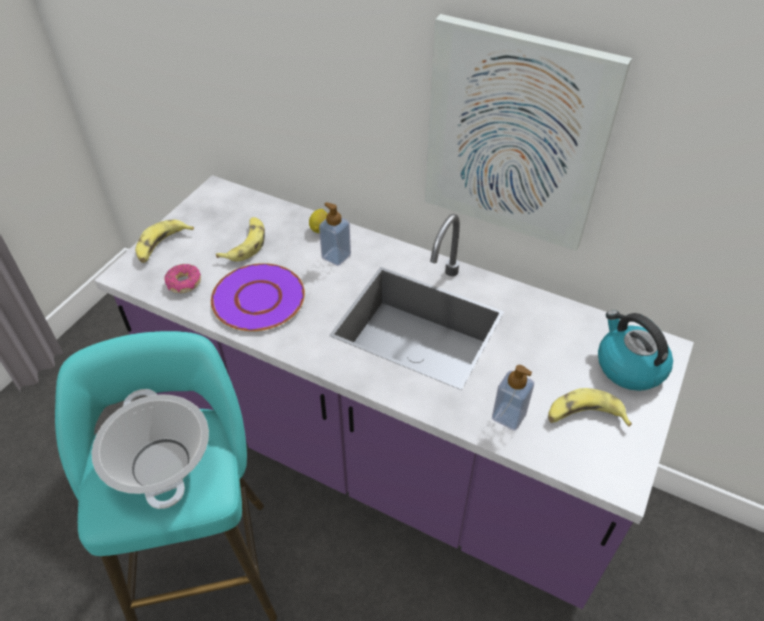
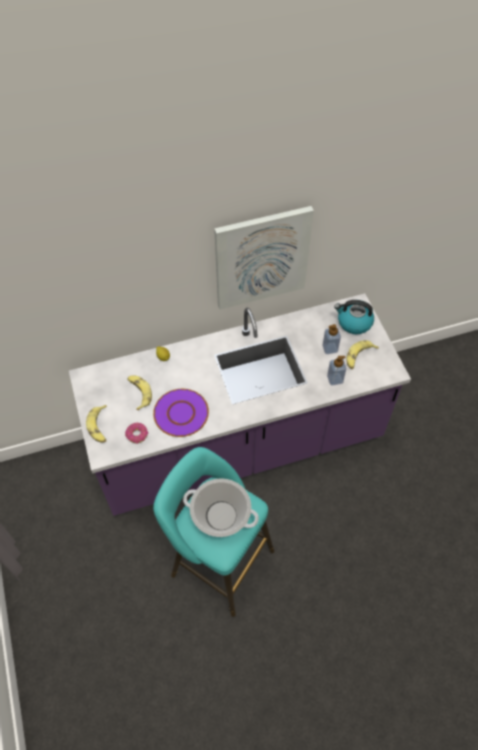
camera: 45 degrees left, 10 degrees up
(336, 256) = (188, 365): soap dispenser -> soap dispenser (330, 348)

